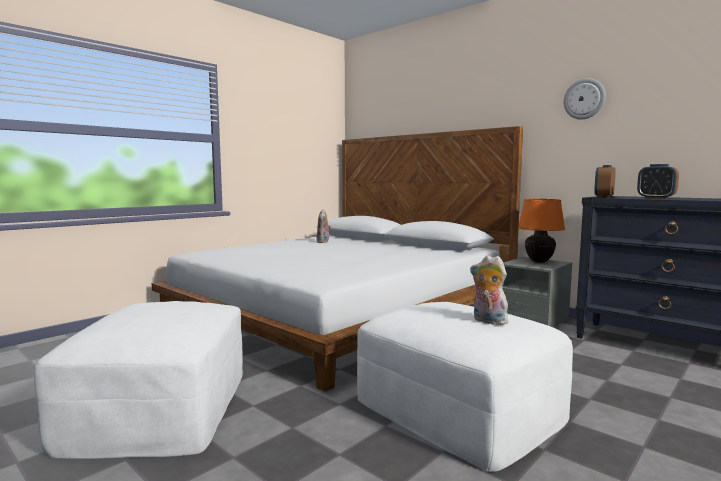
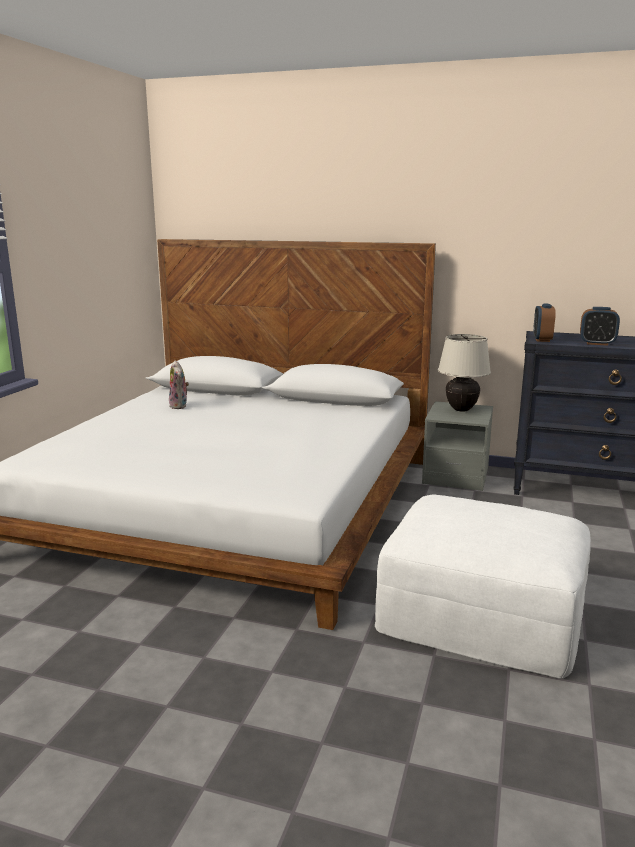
camera: 25 degrees left, 10 degrees up
(160, 407) = (160, 708): white ottoman -> none
(488, 321) = (525, 526): plush toy -> none
(539, 261) = (461, 409): orange table lamp -> beige table lamp
(584, 99) = (508, 215): wall clock -> none

